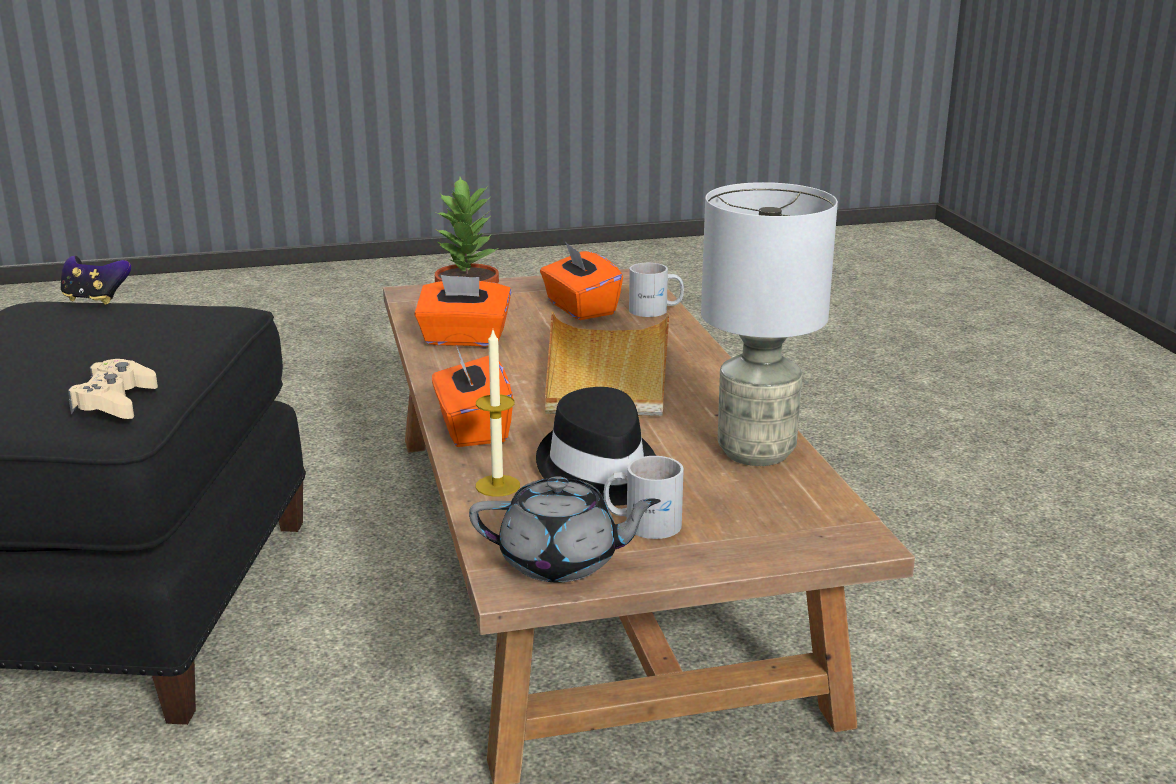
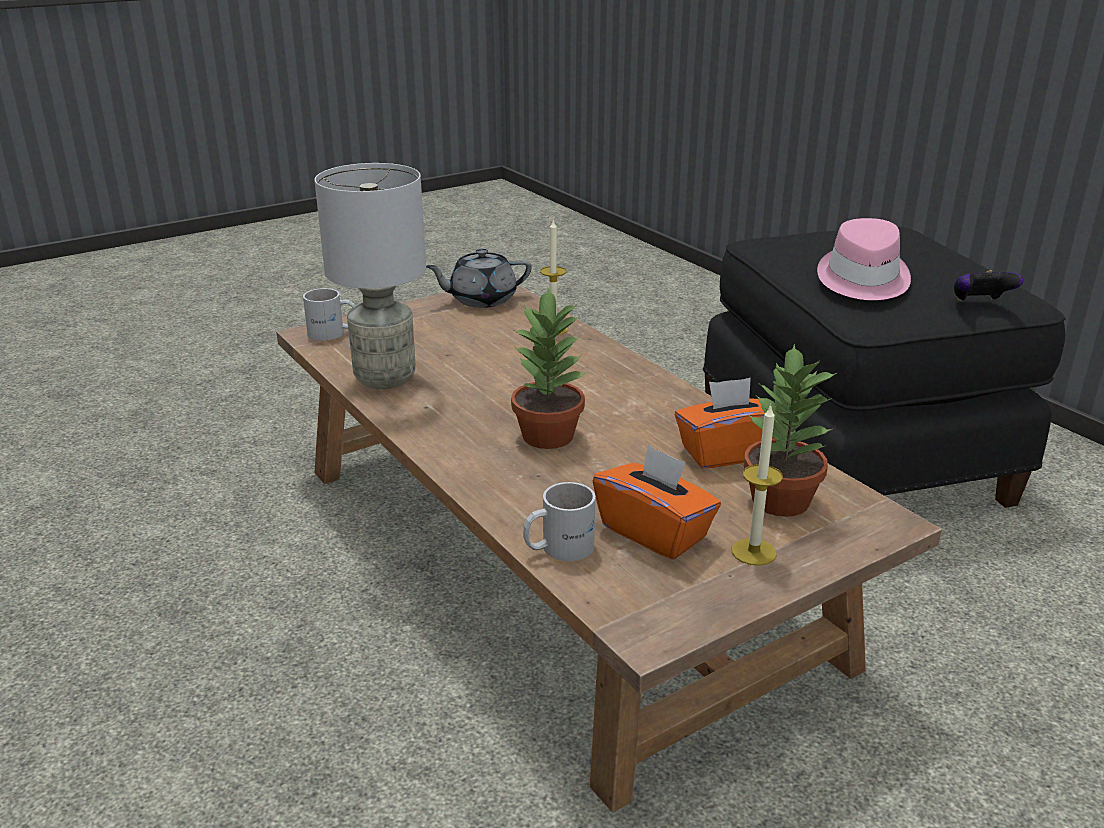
camera: 160 degrees right, 5 degrees up
(115, 402) = (780, 243): beige game controller -> none
(158, 326) = (862, 280): none -> pink hat
(472, 428) = (611, 362): orange tissue box -> none
(524, 292) = (753, 552): none -> candle
(599, 472) = (493, 347): black hat -> none
(607, 372) = (549, 435): beige tray -> potted plant
(643, 522) = (446, 323): white mug -> white mug (333, 333)

